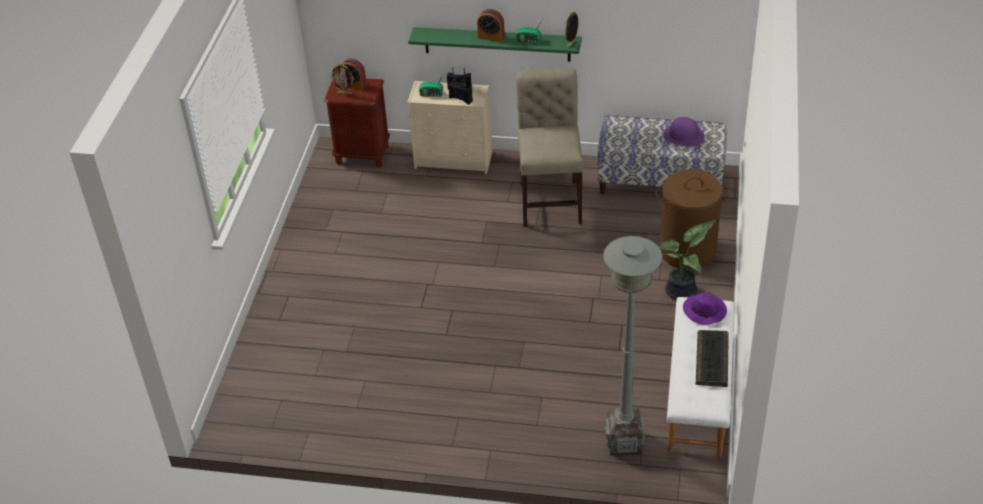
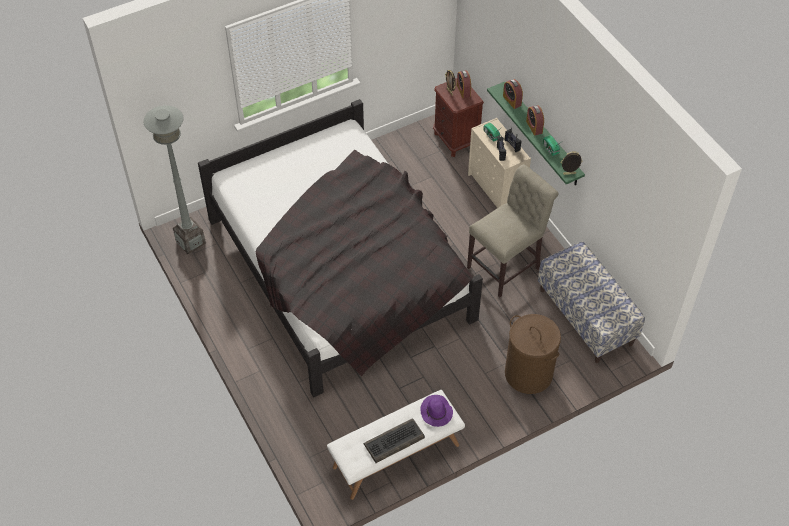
camera: 50 degrees right, 10 degrees up
(428, 317) = (341, 269): none -> black bed
(443, 34) = (512, 100): none -> alarm clock
(624, 442) = (321, 437): grey floor lamp -> grey floor lamp (190, 242)
(683, 292) = (484, 394): potted plant -> none
(684, 135) = (605, 299): purple hat -> none

